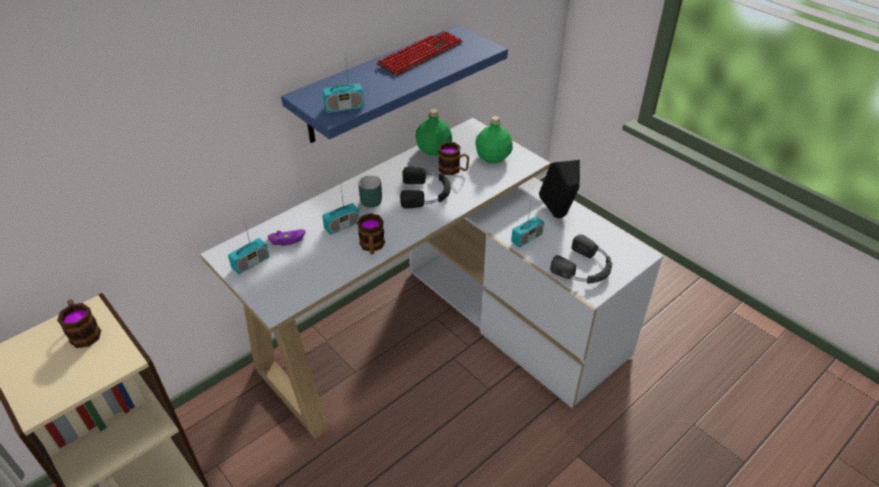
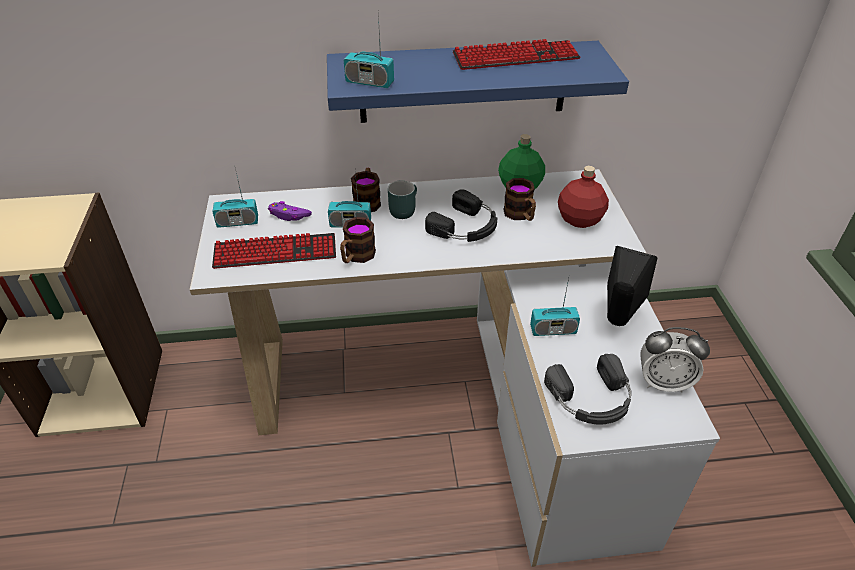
camera: 35 degrees right, 0 degrees up
(84, 332) = (53, 218): mug -> mug (367, 201)
(307, 271) = (275, 252): none -> keyboard
(493, 157) = (580, 219): green bottle -> red bottle
(612, 239) = (663, 382): none -> alarm clock

